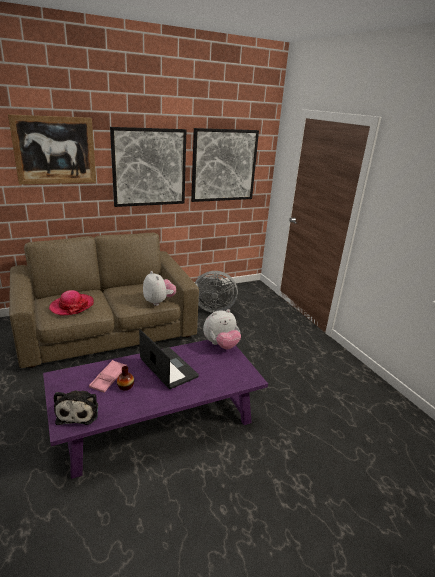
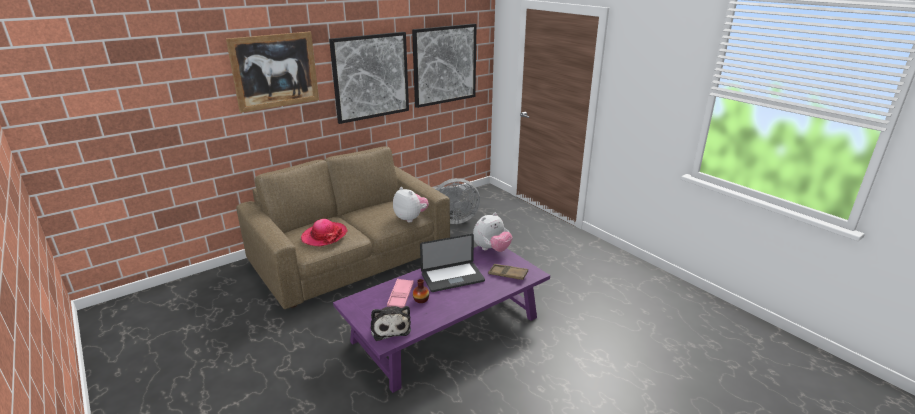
camera: 10 degrees left, 0 degrees up
(168, 368) = (452, 278): laptop -> laptop turned 120 degrees clockwise
(225, 374) = (508, 274): none -> brown tray

